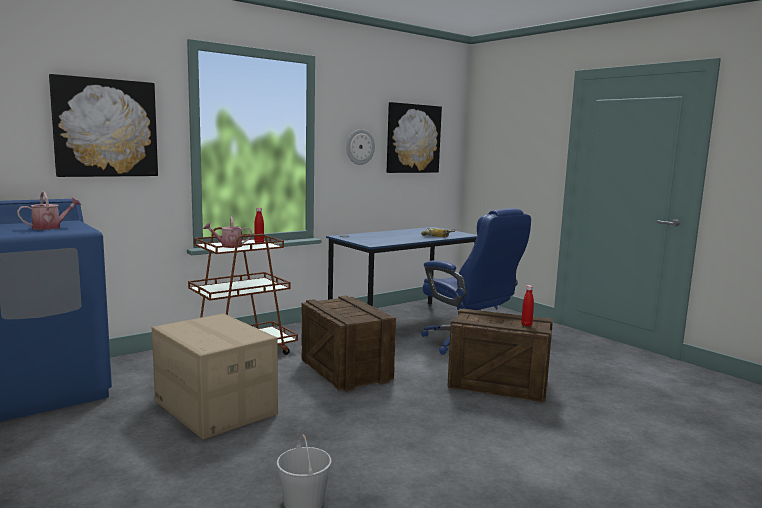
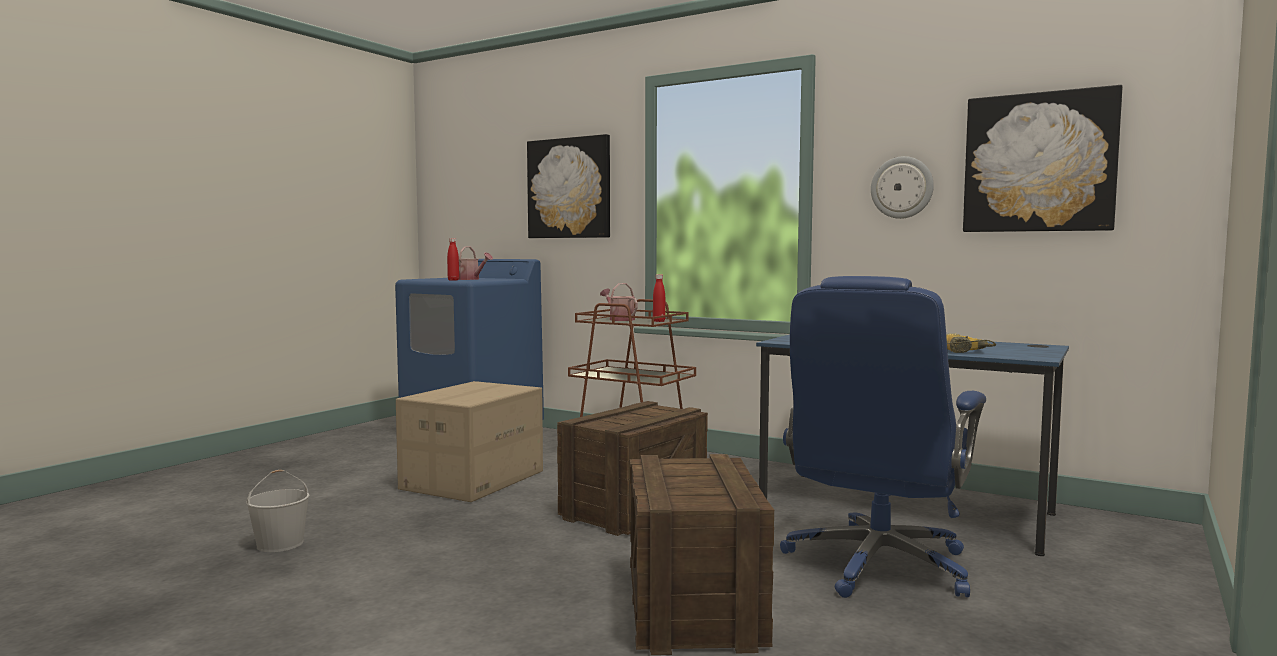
camera: 70 degrees right, 5 degrees down
(526, 325) = (692, 495): red bottle -> red bottle (453, 280)

